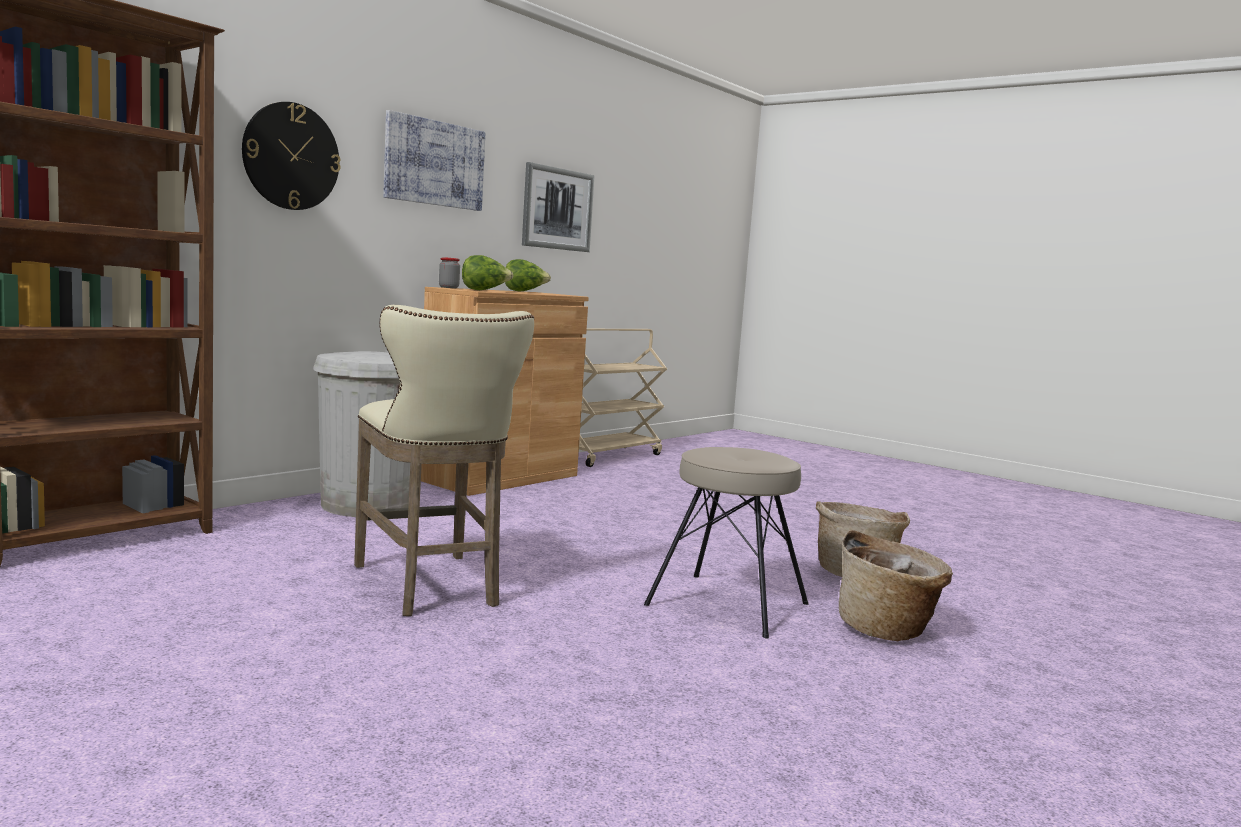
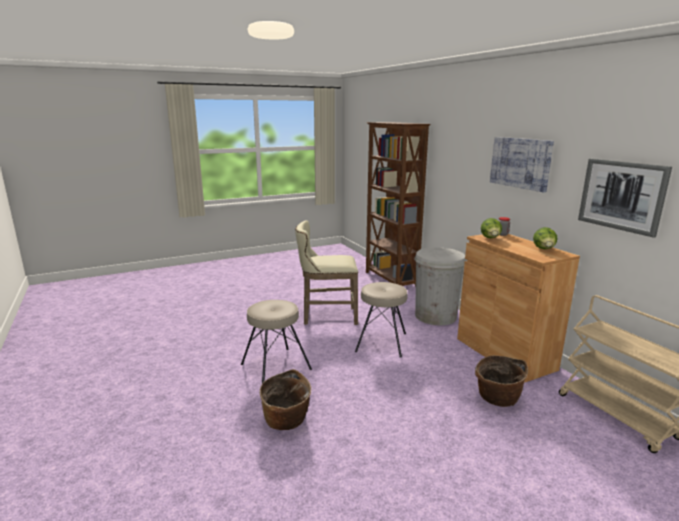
camera: 115 degrees right, 10 degrees up
(291, 156) = (458, 163): wall clock -> none
(529, 536) = (382, 342): none -> beige stool
(887, 630) = (221, 396): basket -> basket (497, 399)

